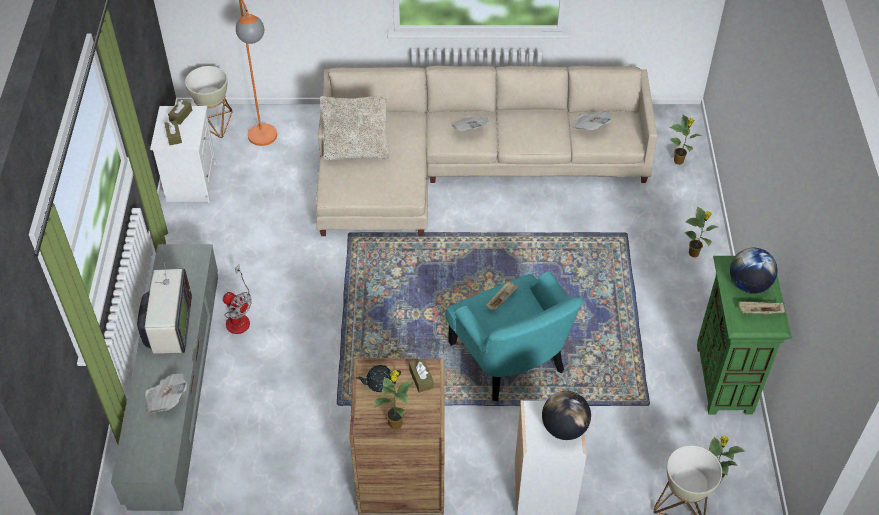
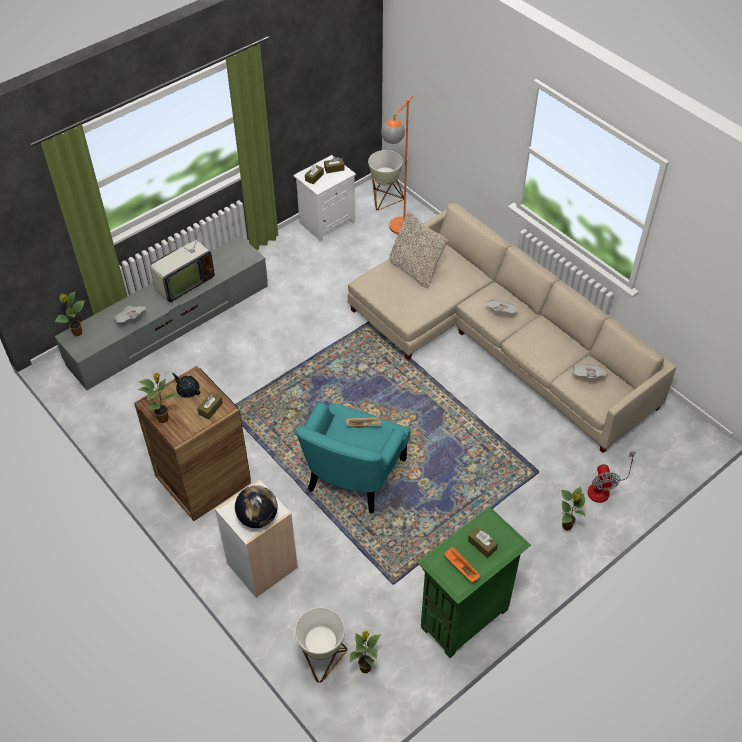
camera: 50 degrees right, 0 degrees up
(238, 316) = (247, 317): fan -> fan (603, 488)
(679, 161) = (650, 460): potted plant -> potted plant (77, 333)
(749, 284) = (482, 545): globe -> brown tissue box
(760, 312) = (460, 568): beige tray -> orange tray

